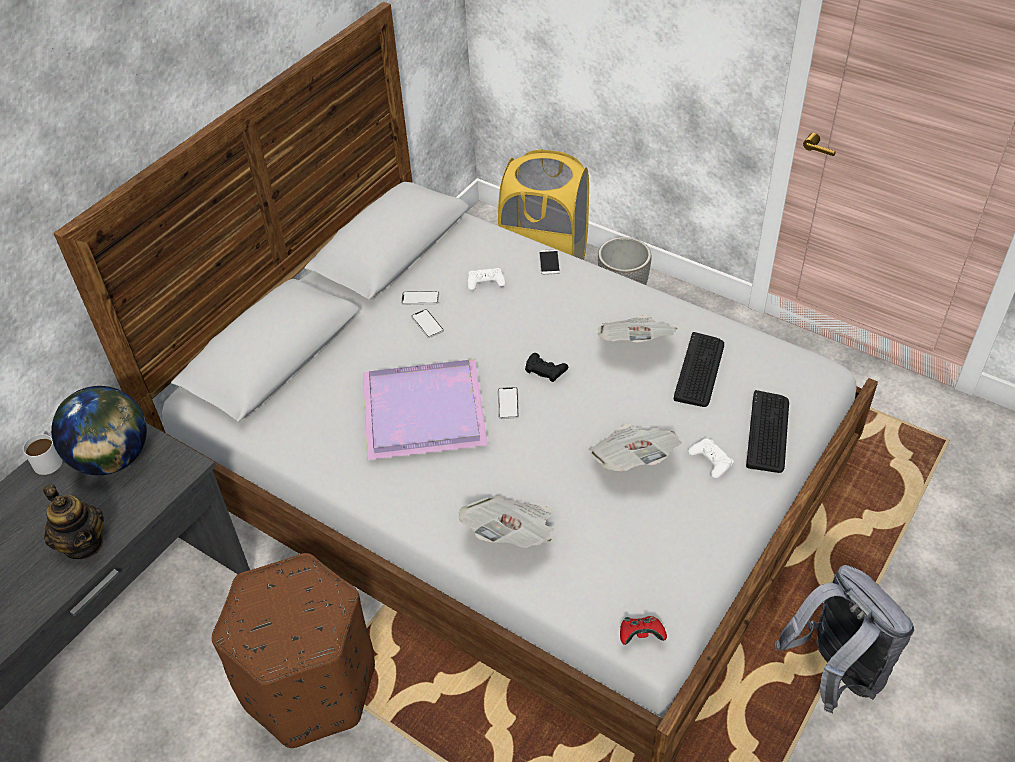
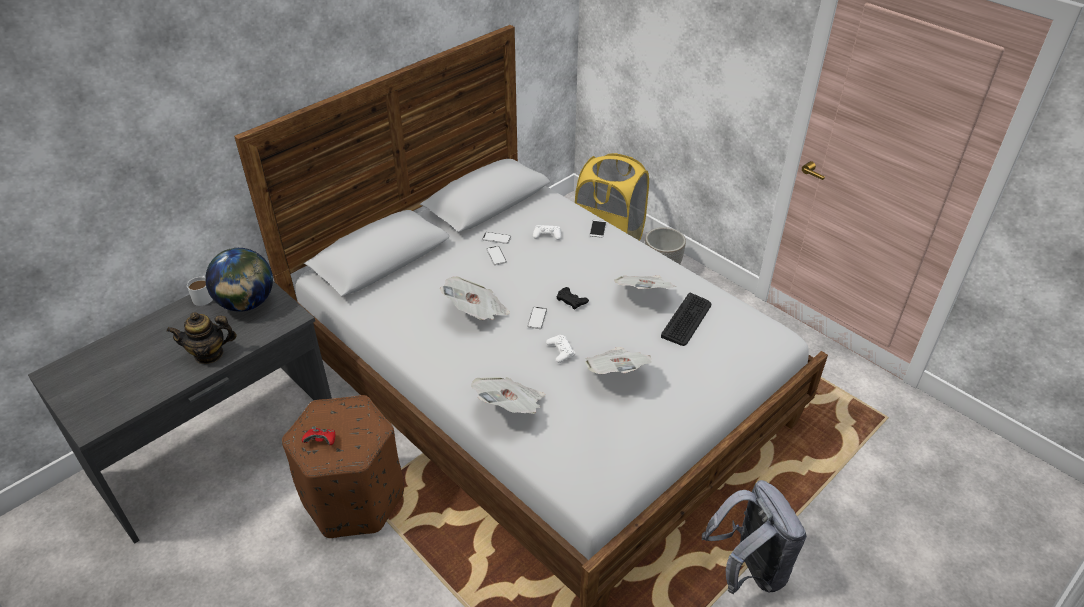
camera: 10 degrees right, 5 degrees down
(84, 544) = (209, 354): teapot -> teapot turned 105 degrees clockwise
(426, 409) = (476, 312): purple tray -> newspaper
(641, 636) = (584, 494): red game controller -> red game controller (322, 441)
(710, 461) = (675, 383): white game controller -> white game controller (560, 351)
(768, 432) = (725, 371): keyboard -> none

